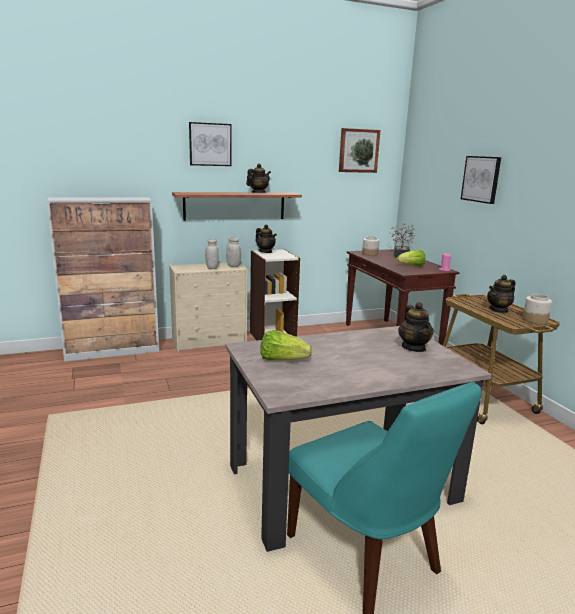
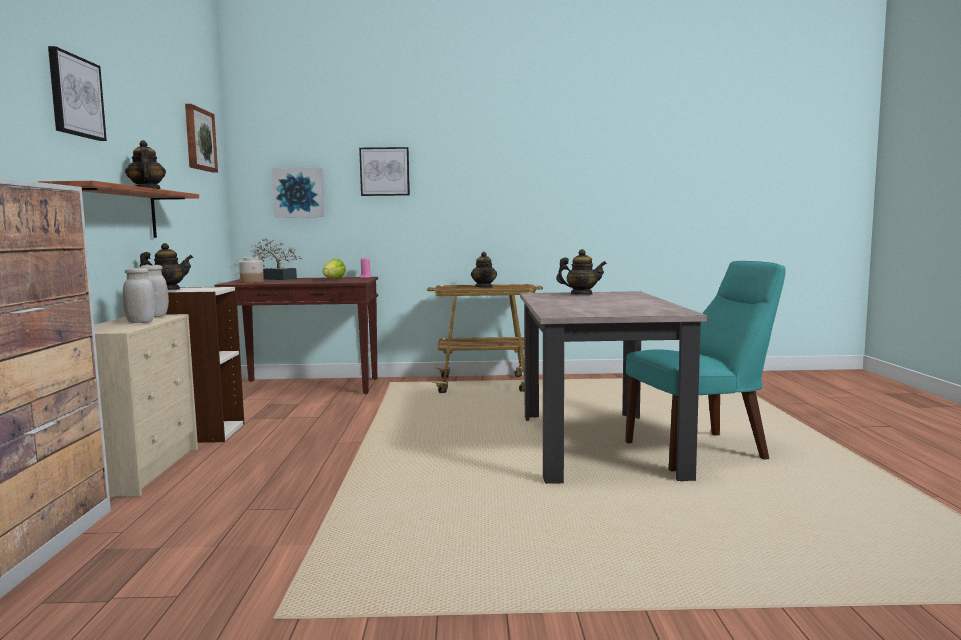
camera: 70 degrees left, 10 degrees down
(282, 360) = (599, 310): lettuce -> none
(430, 190) = (299, 193): none -> picture
(534, 320) = (518, 286): jar -> none

